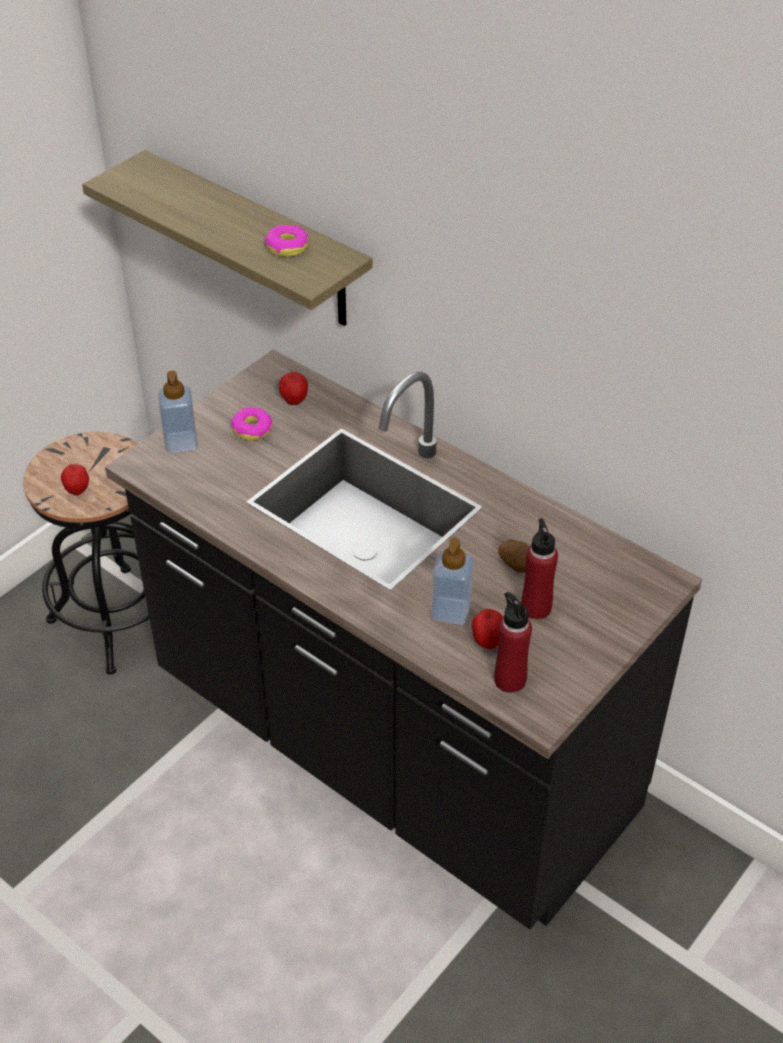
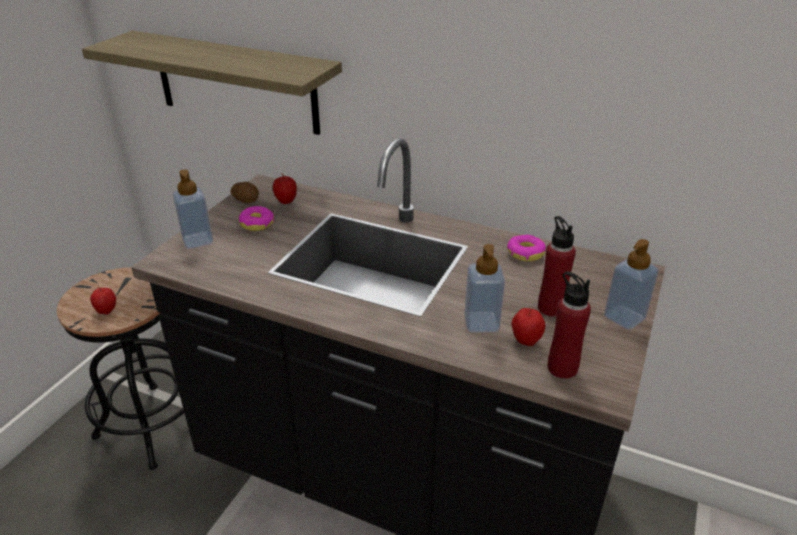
camera: 15 degrees left, 10 degrees down
(287, 247) = (269, 62): donut -> donut (525, 253)
(517, 564) = (517, 279): potato -> potato (246, 200)
(611, 636) = (624, 317): none -> soap dispenser

